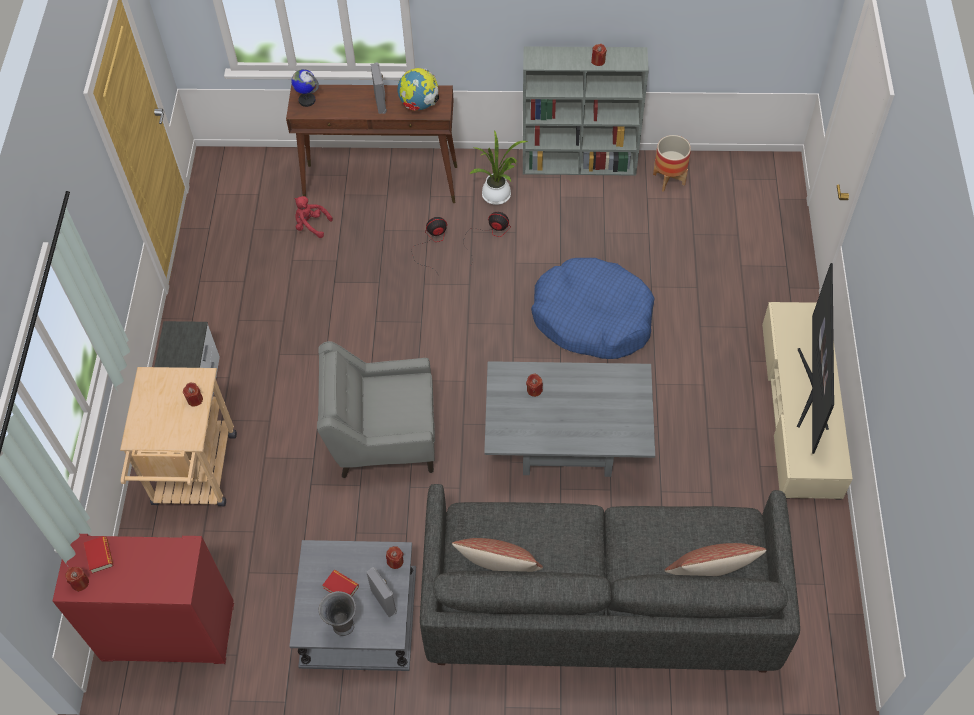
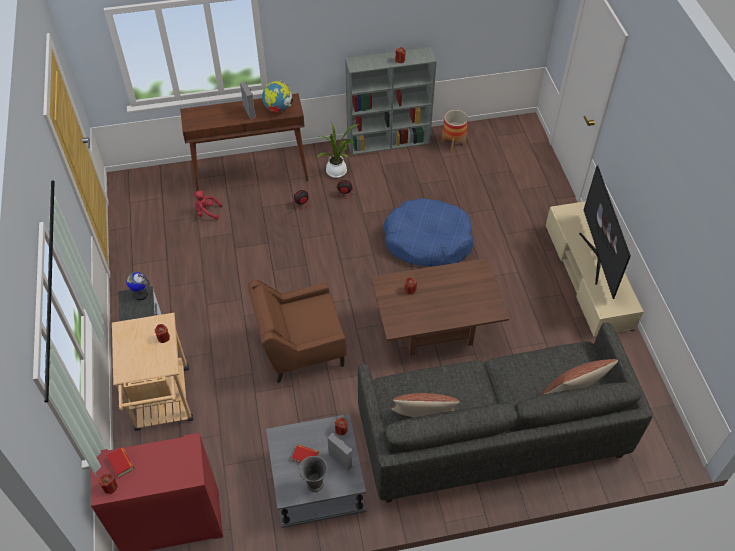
camera: 15 degrees left, 5 degrees down
(307, 100) = (194, 117): globe -> globe (140, 294)
(383, 436) = (300, 348): grey armchair -> brown armchair
(566, 444) = (435, 329): grey coffee table -> brown coffee table

